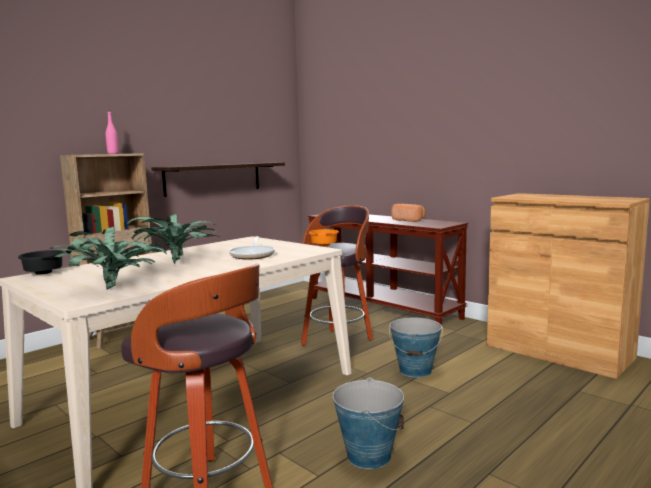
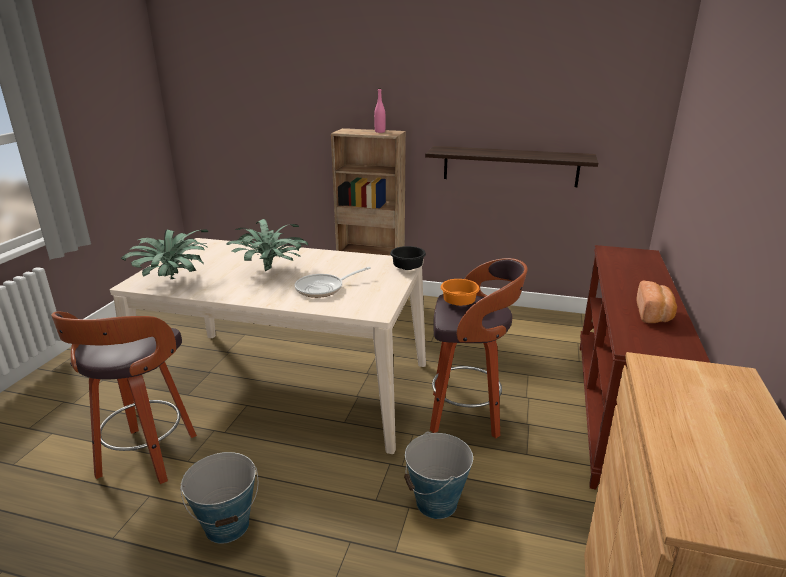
camera: 60 degrees right, 15 degrees up
(42, 273) = (214, 243): black bowl -> black bowl (406, 268)

